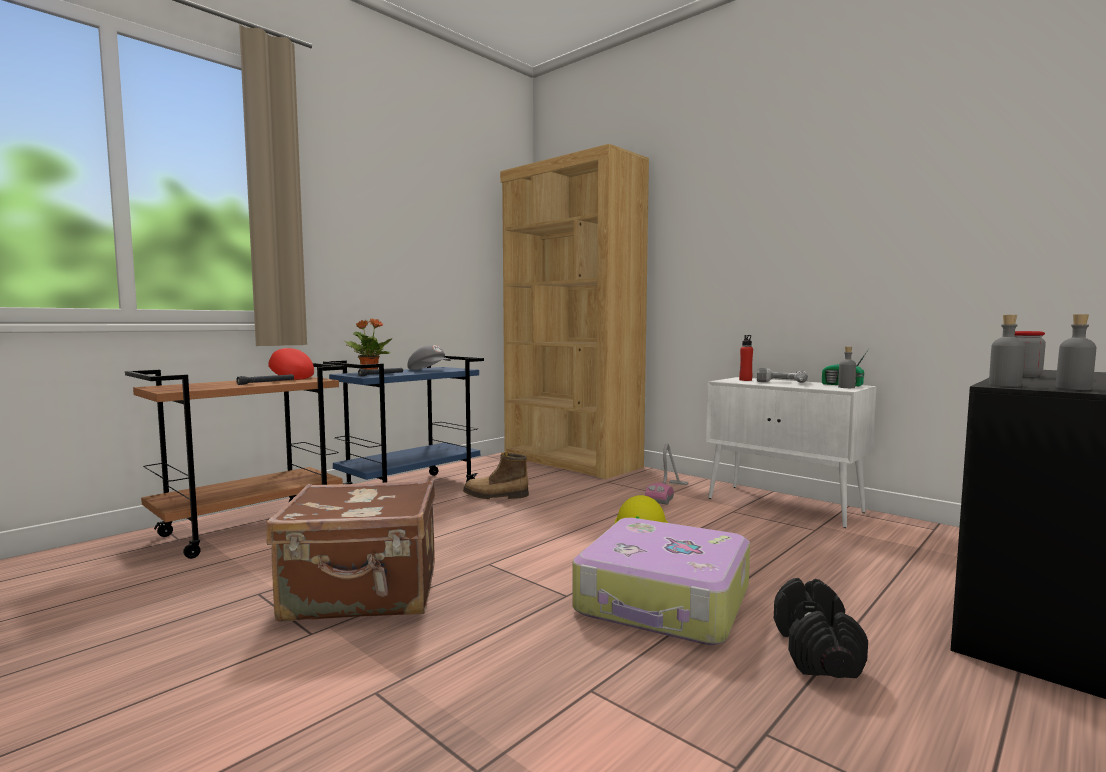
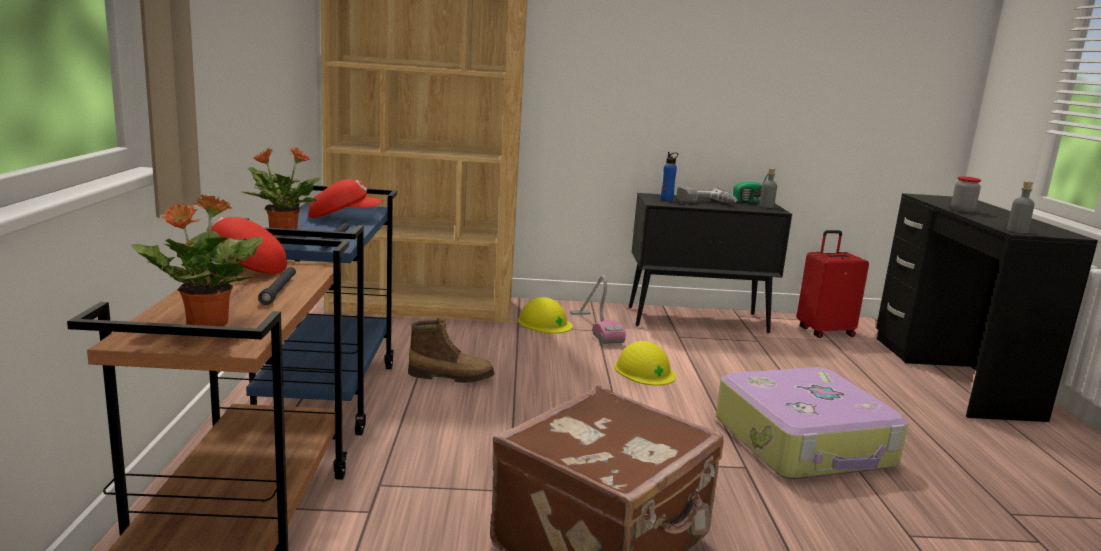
camera: 45 degrees left, 10 degrees up
(192, 386) = (206, 324): none -> potted plant
(429, 370) = (344, 217): grey cap -> red cap
(495, 496) = (451, 376): boot -> boot turned 135 degrees counterclockwise
(633, 483) = (544, 323): none -> yellow hard hat
(745, 380) = (666, 199): red bottle -> blue bottle
(785, 505) = (698, 320): white cabinet -> black cabinet
(817, 652) = (933, 446): black dumbbell -> none
(928, 540) = (824, 332): none -> red suitcase
(1073, 388) = (1049, 232): grey bottle -> none

